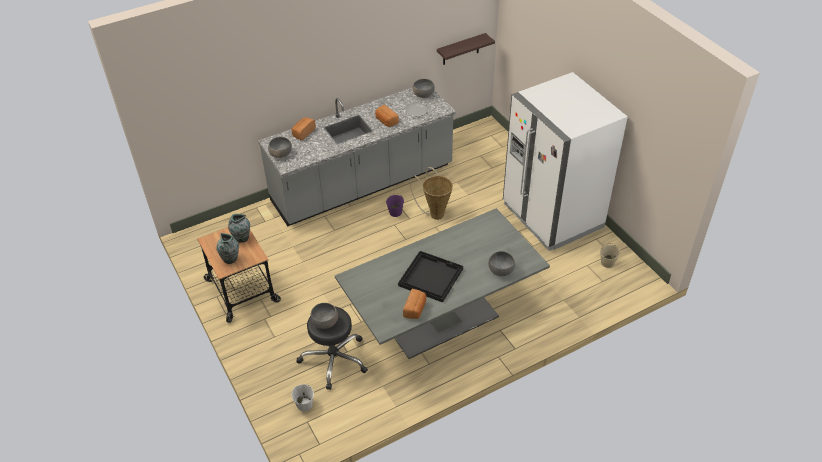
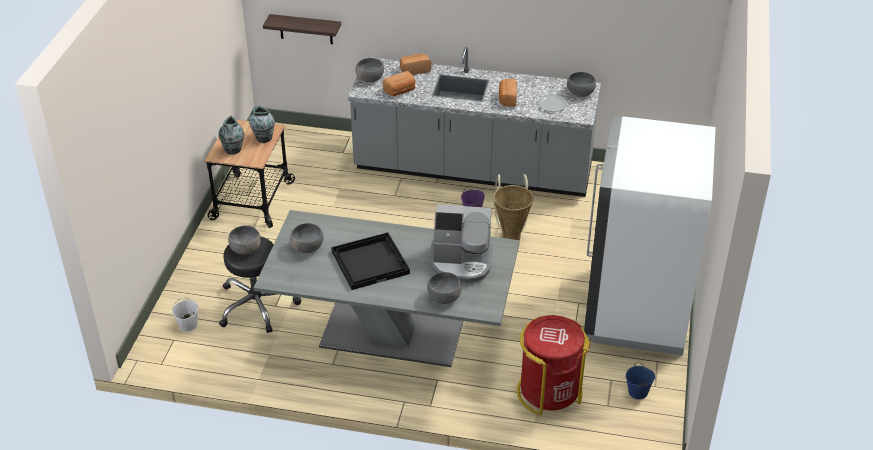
camera: 40 degrees right, 5 degrees down
(379, 293) = (307, 247): none -> grey bowl
(415, 309) = (320, 280): bread -> bread (400, 91)
(461, 49) = (659, 60): shelf -> shelf (306, 29)
(483, 243) = (461, 263): none -> coffee machine
(565, 294) = (549, 391): none -> red trash can
(607, 263) = (638, 392): beige bucket -> blue bucket

